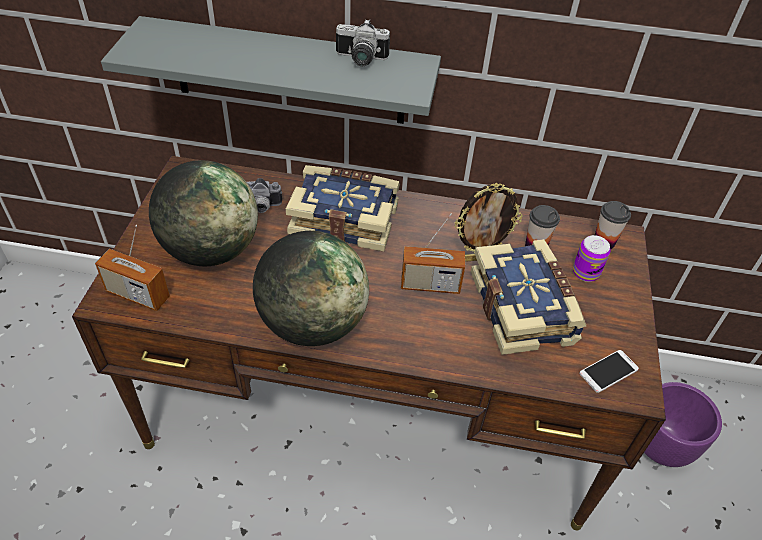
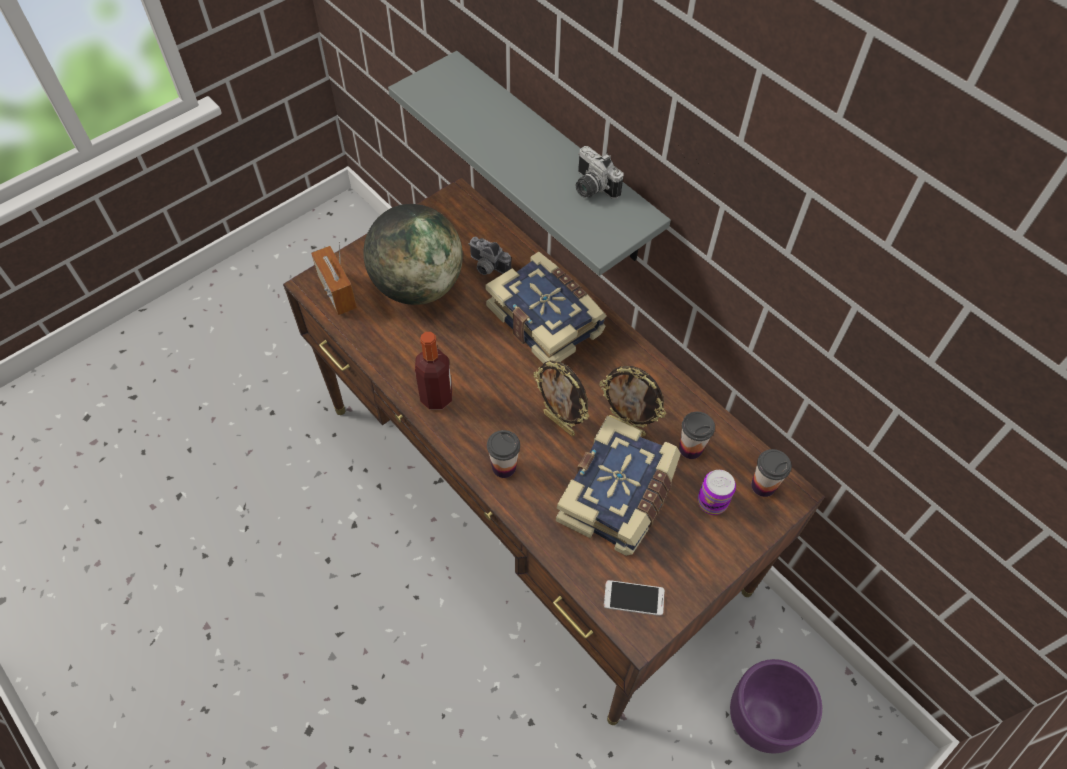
camera: 40 degrees right, 10 degrees up
(312, 324) = (436, 397): globe -> bottle
(420, 342) = (504, 467): none -> cup
(430, 284) = (560, 423): radio -> picture frame

